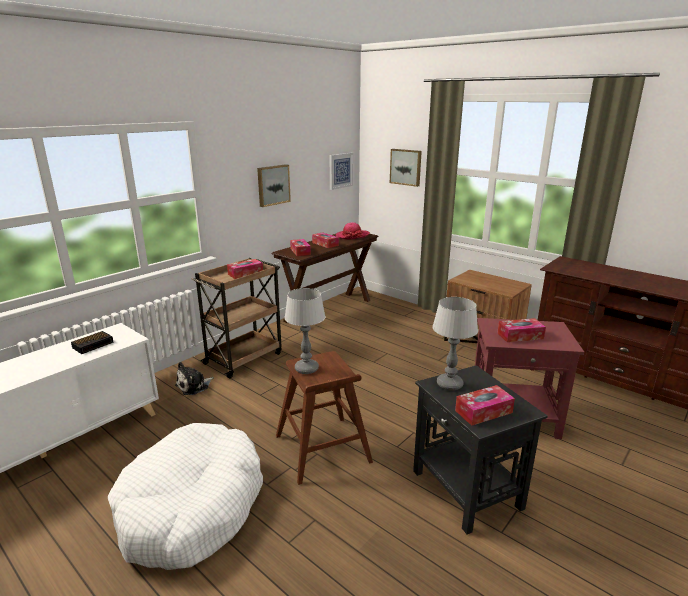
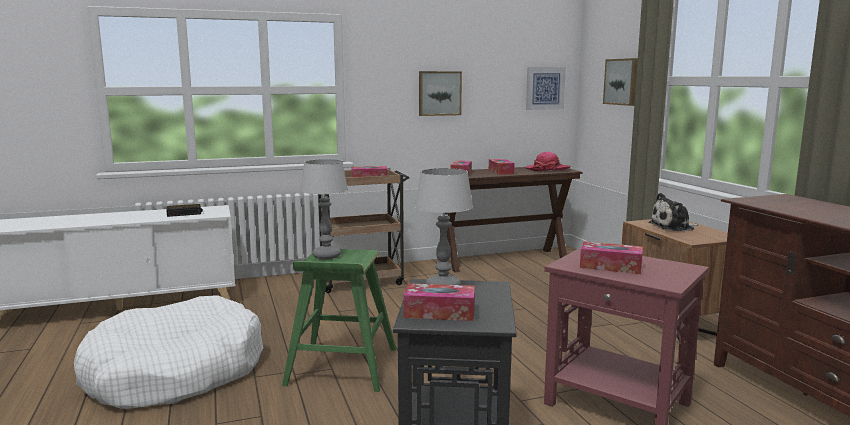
camera: 30 degrees right, 10 degrees down
(194, 386) = (288, 292): plush toy -> plush toy (673, 227)
(322, 449) = (341, 367): brown stool -> green stool

